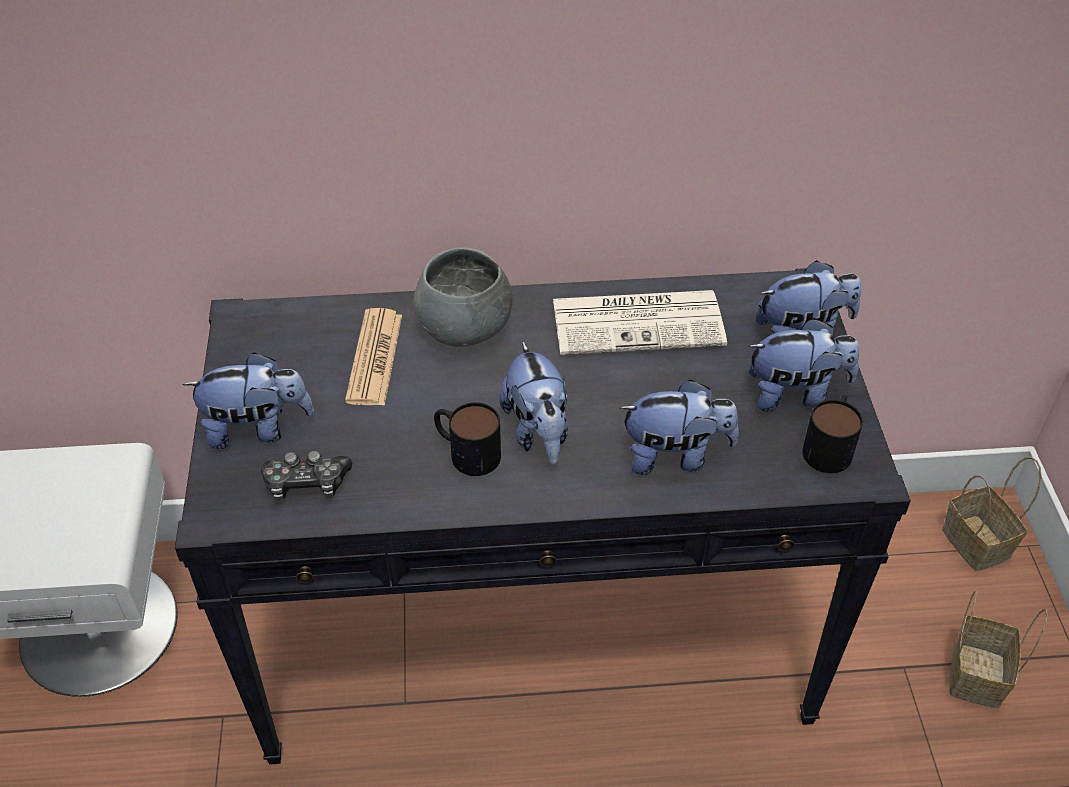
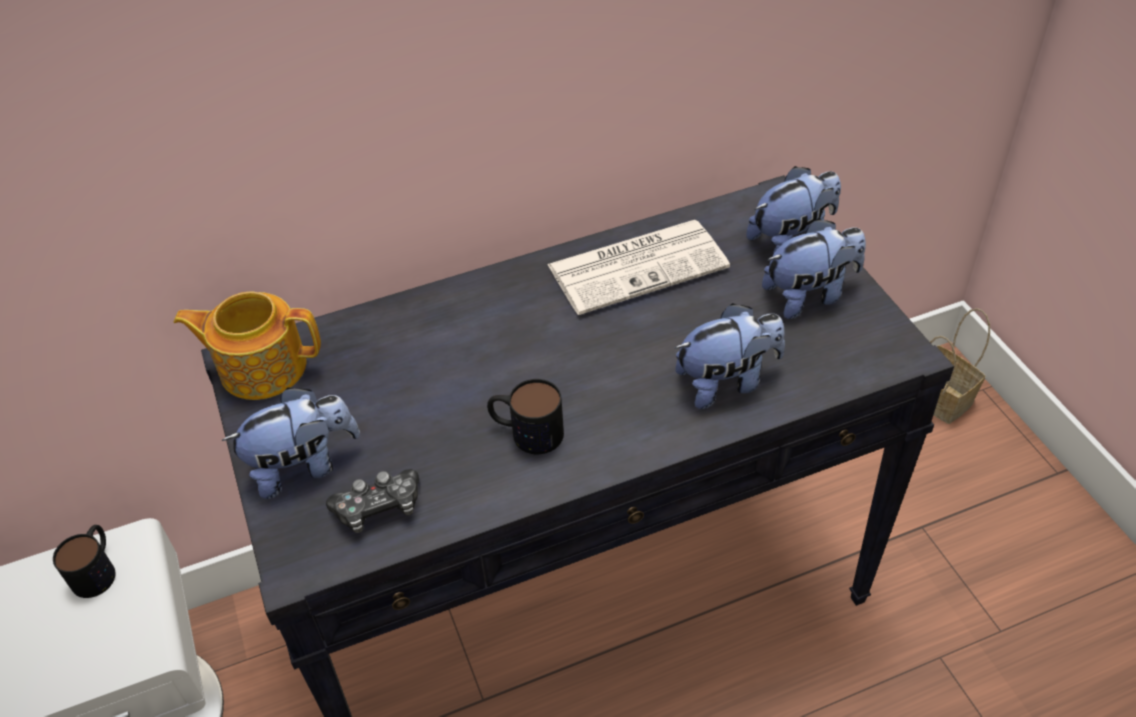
camera: 15 degrees left, 0 degrees up
(257, 329) = (261, 367): none -> teapot
(374, 358) = (396, 365): newspaper -> none
(466, 328) = (474, 313): grey bowl -> none
(538, 432) = (588, 394): plush toy -> none
(830, 445) = (861, 335): mug -> mug (97, 569)
(975, 673) = (983, 514): basket -> none

